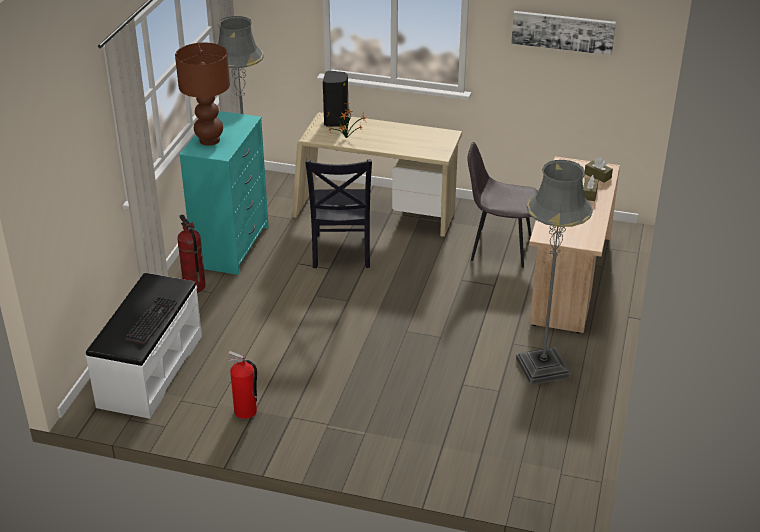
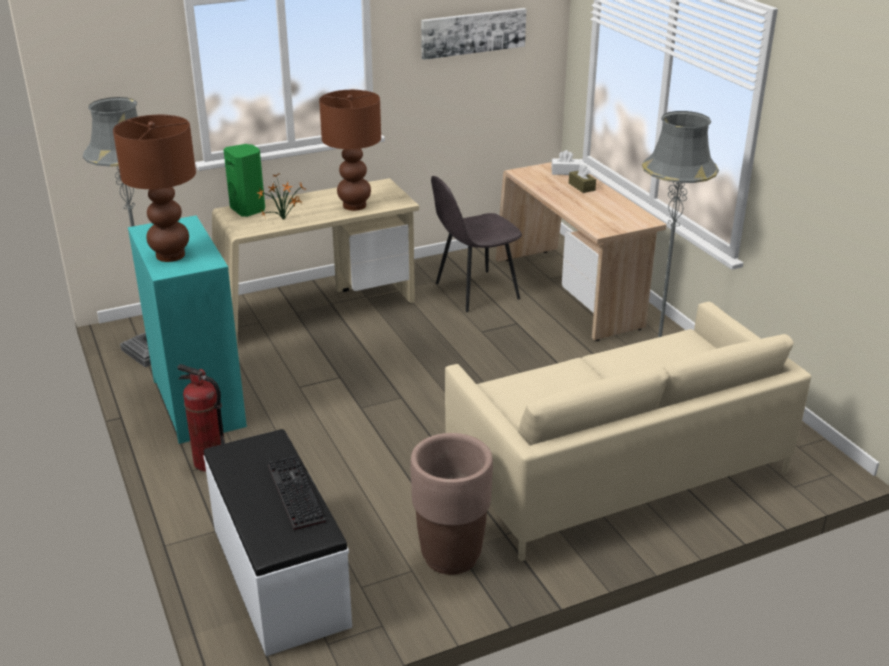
camera: 40 degrees left, 5 degrees down
(245, 412) = (451, 556): fire extinguisher -> brown planter
(336, 121) = (249, 210): black speaker -> green speaker
(341, 252) = (331, 358): black chair -> none
(405, 145) = (355, 205): none -> brown table lamp
(413, 417) = (616, 468): none -> beige sofa
(597, 176) = (565, 172): brown tissue box -> white tissue box

